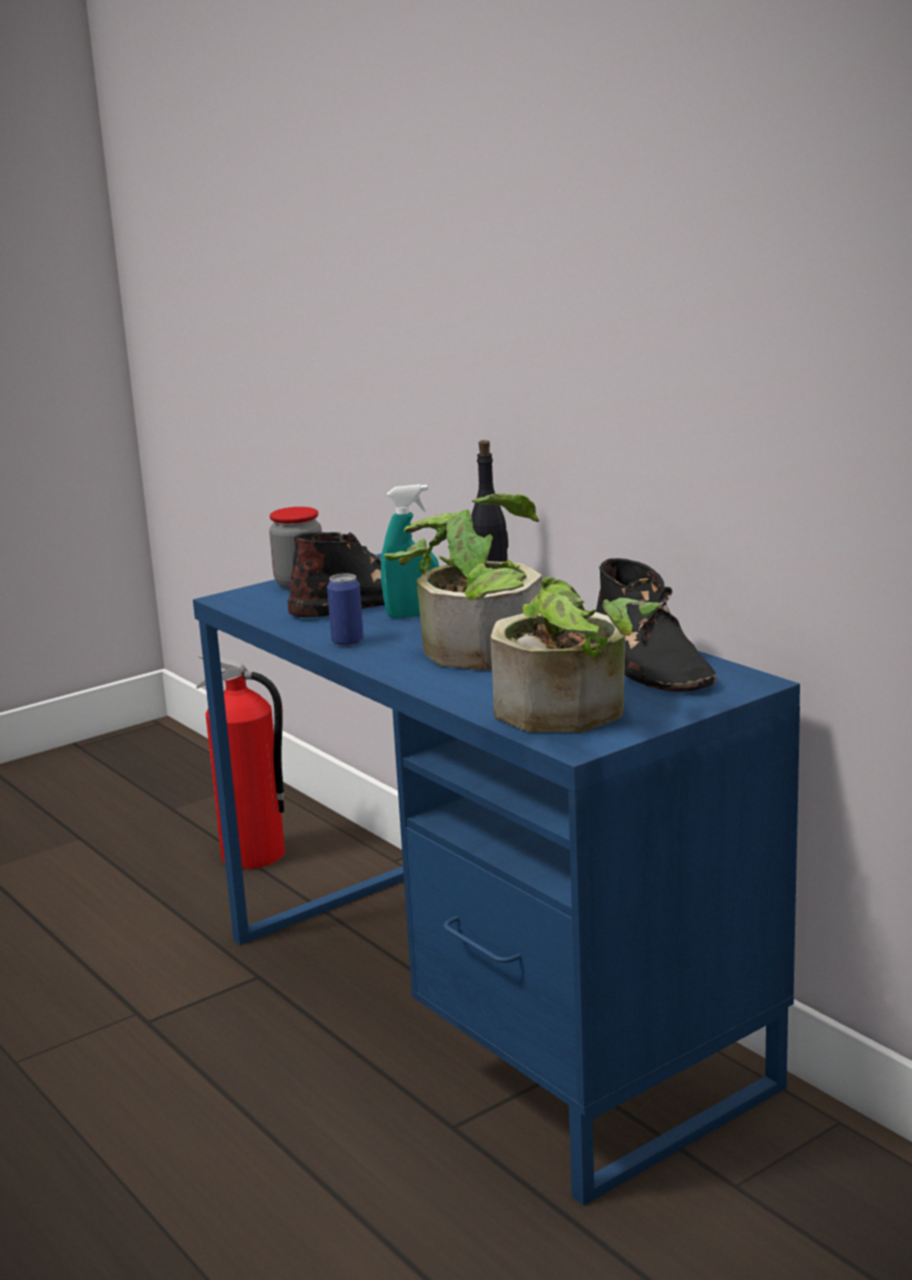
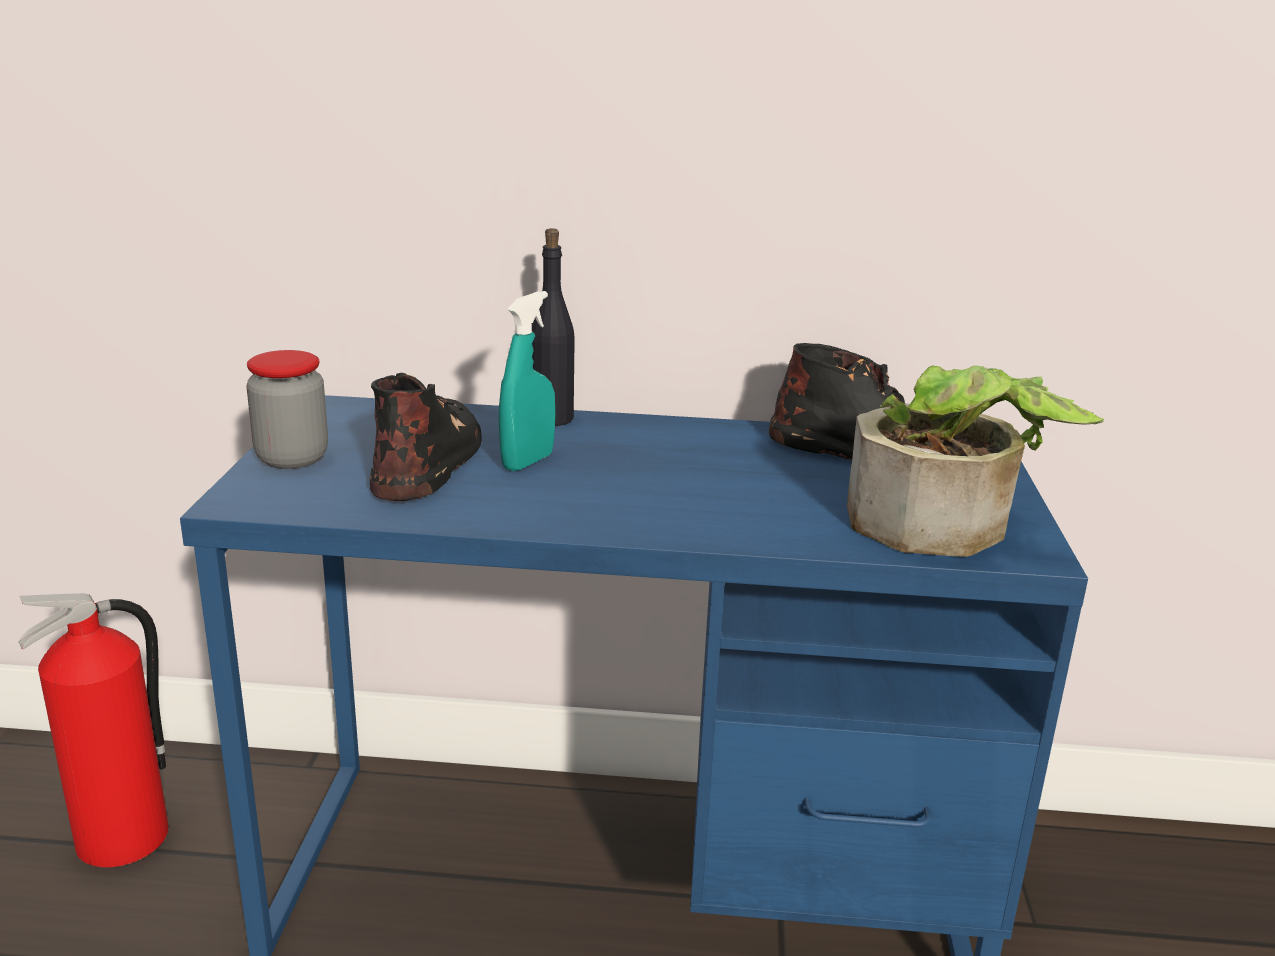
camera: 50 degrees left, 5 degrees up
(347, 642) = (537, 515): can -> none
(474, 644) = (675, 477): potted plant -> none

